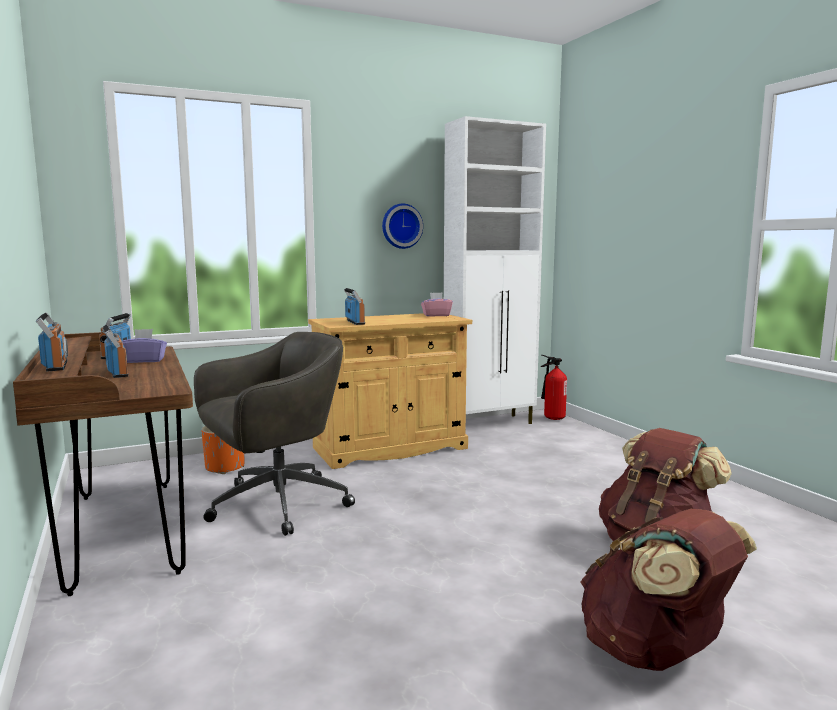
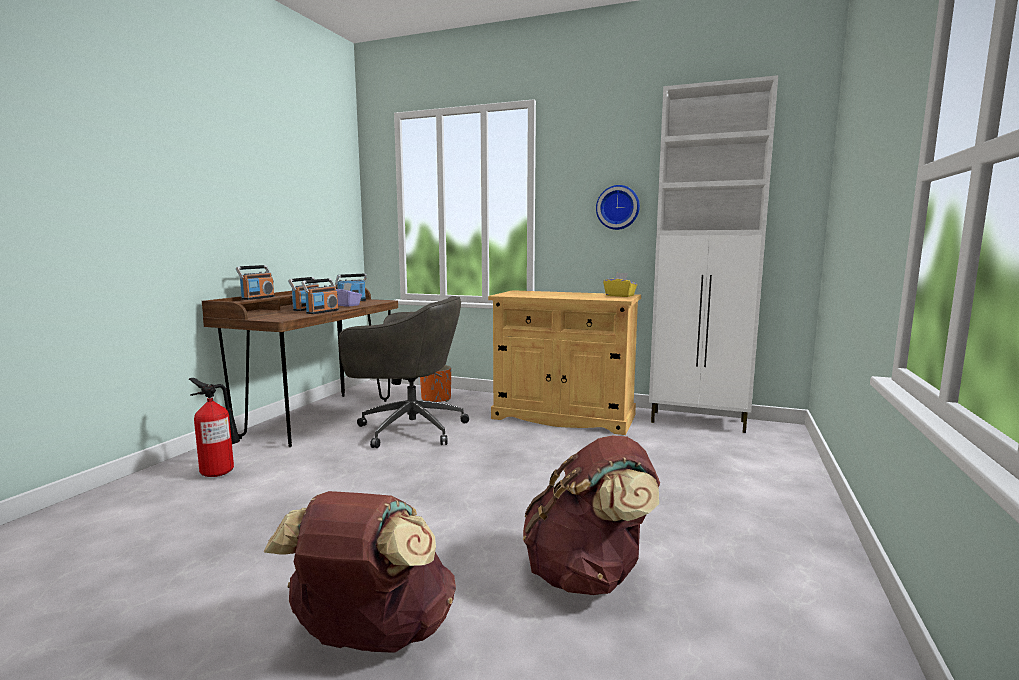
camera: 45 degrees right, 0 degrees up
(355, 322) = (525, 294): radio -> radio (322, 312)
(436, 315) = (619, 296): pink tissue box -> yellow tissue box
(551, 418) = (783, 434): fire extinguisher -> fire extinguisher (220, 472)

